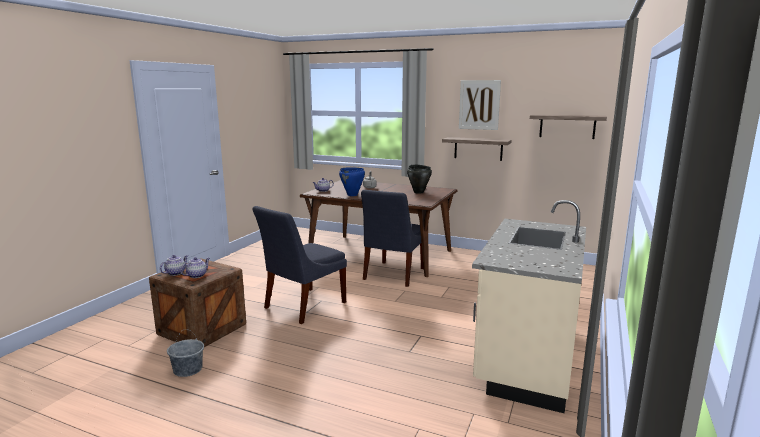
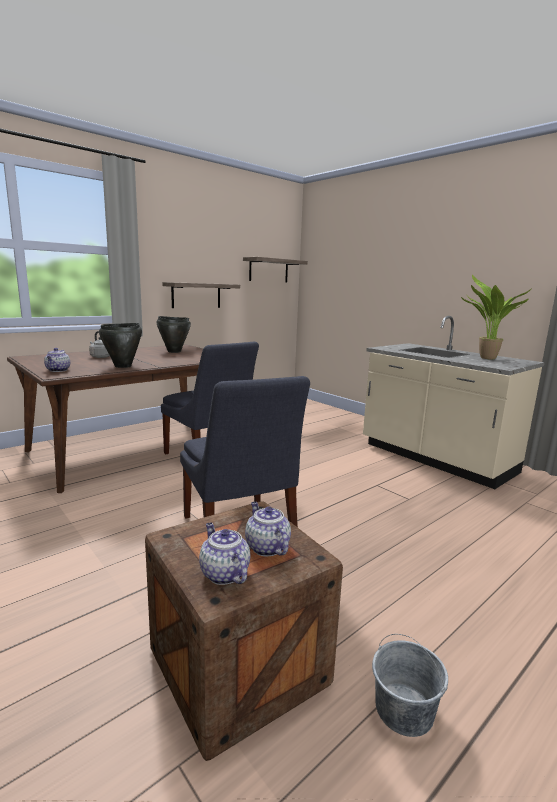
camera: 65 degrees left, 0 degrees up
(352, 195) = (123, 366): blue cooking pot -> black cooking pot
(479, 105) = (194, 243): picture -> none
(539, 255) = (485, 358): none -> potted plant

